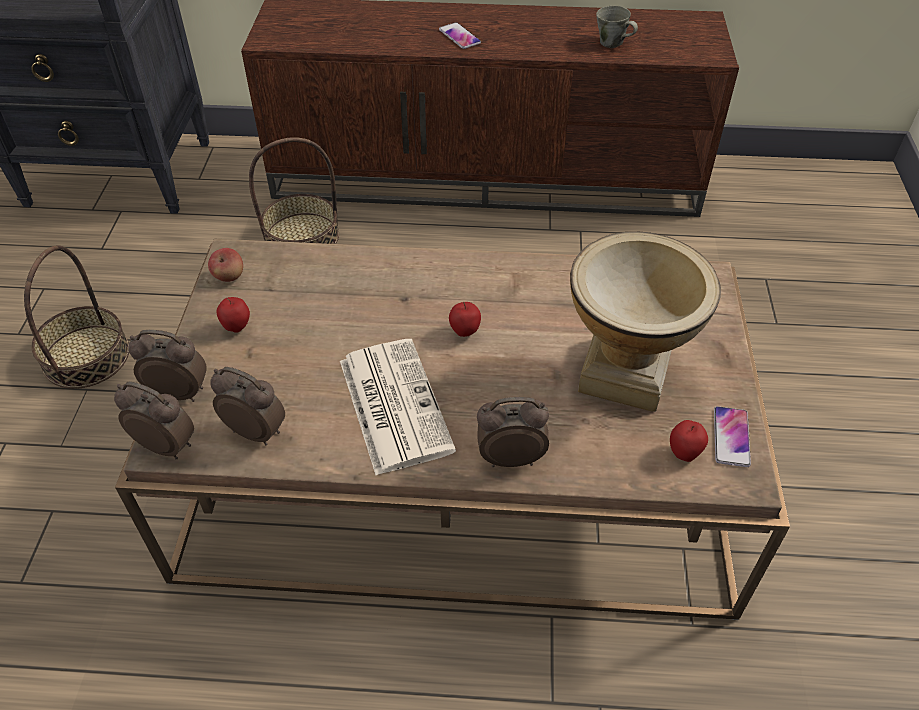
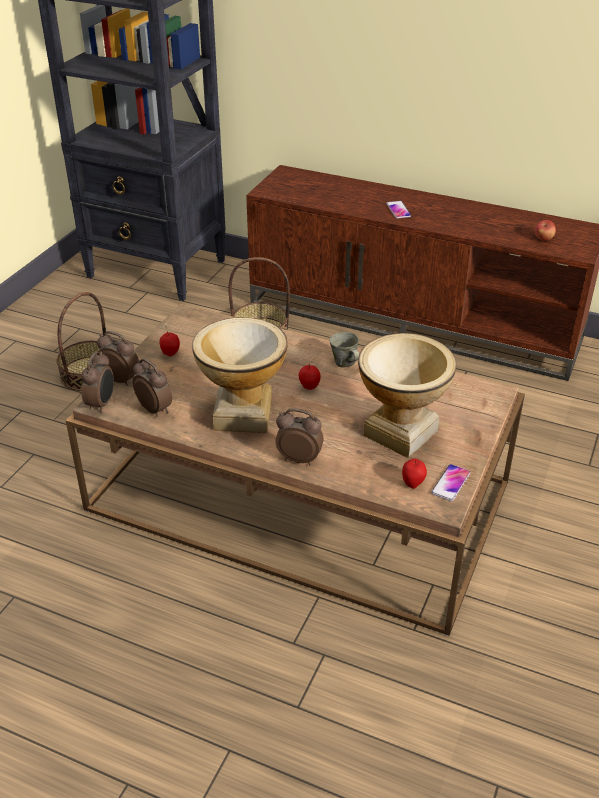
camera: 20 degrees right, 10 degrees down
(167, 445) = (102, 404): alarm clock -> alarm clock turned 60 degrees clockwise
(229, 277) = (179, 326): apple -> apple (543, 239)
(393, 404) = (243, 414): newspaper -> vase
(612, 43) = (507, 232): grey mug -> grey mug (345, 363)

